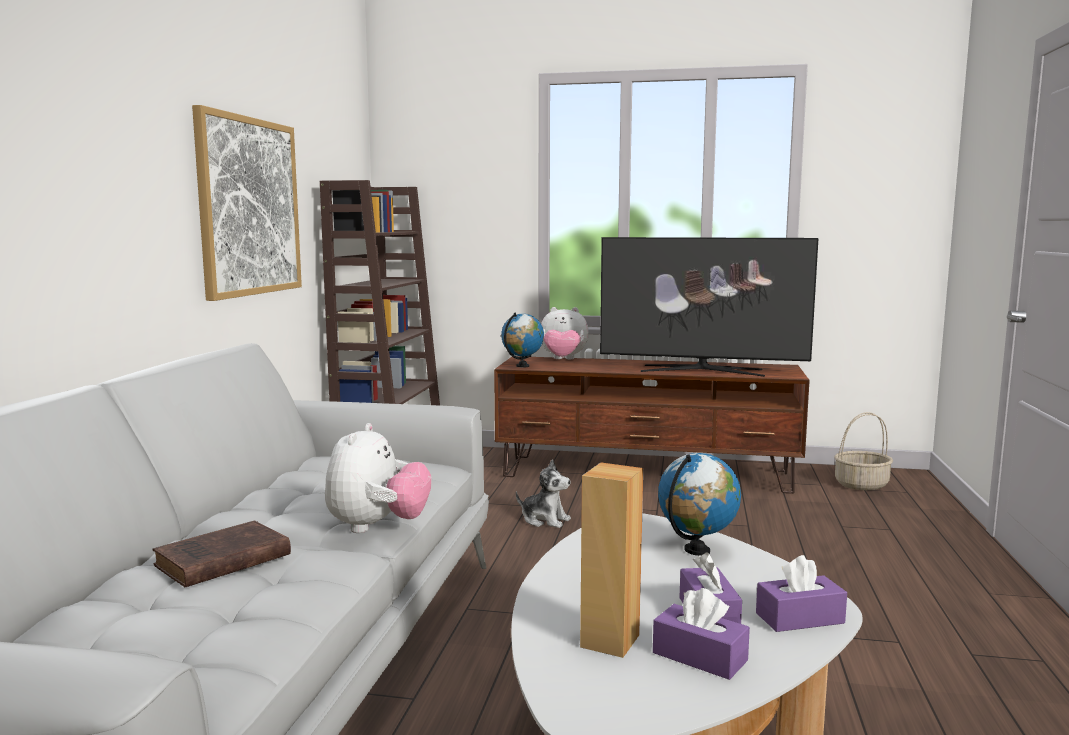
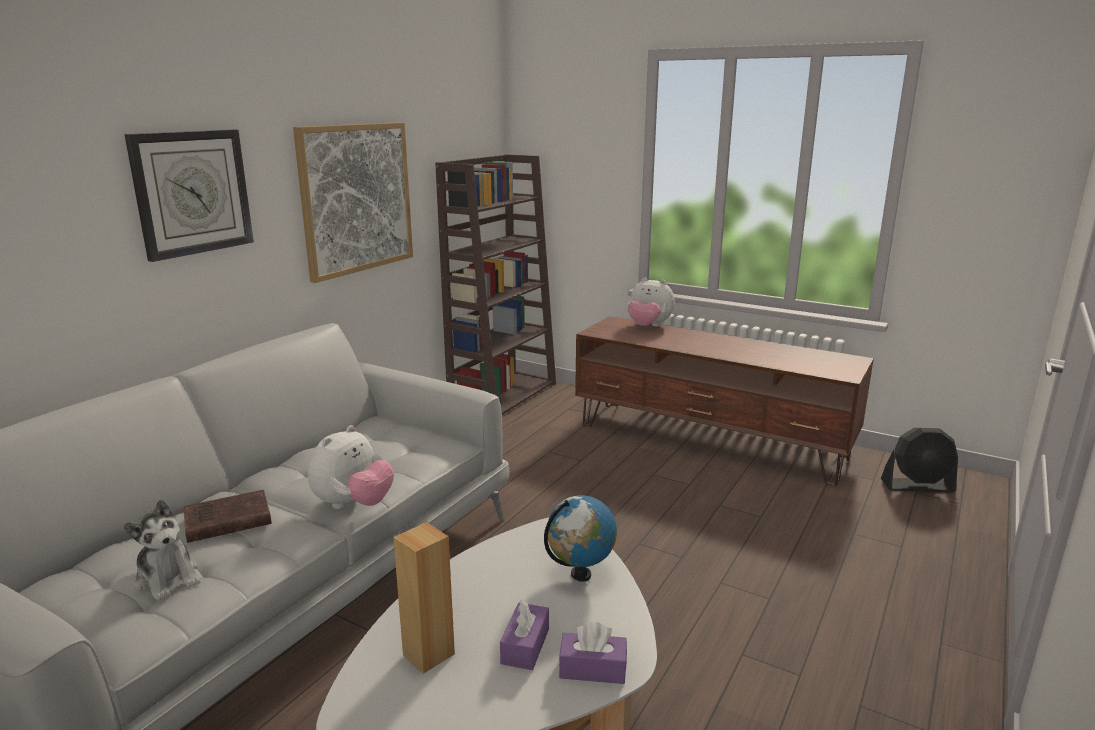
camera: 20 degrees right, 10 degrees up
(90, 159) = (192, 192): none -> wall clock
(522, 366) = (604, 332): globe -> none
(545, 520) = (584, 479): plush toy -> plush toy (168, 578)
(699, 656) = (478, 688): purple tissue box -> none
(701, 370) = (763, 357): television -> none
(861, 484) = (918, 486): basket -> black fan

